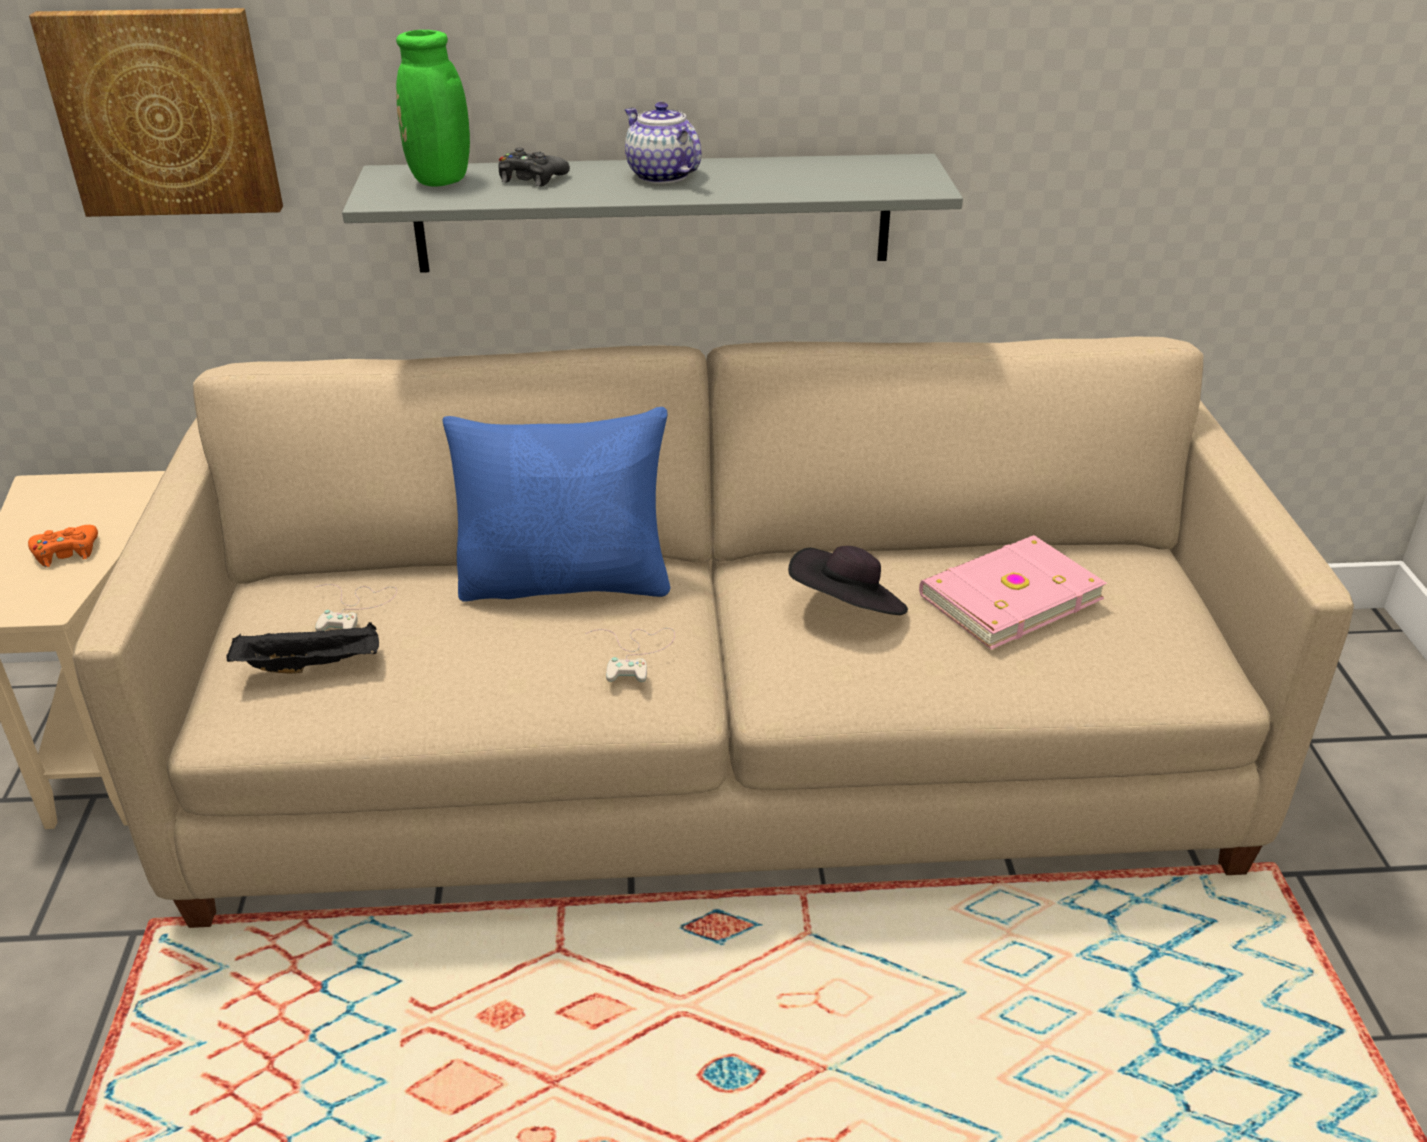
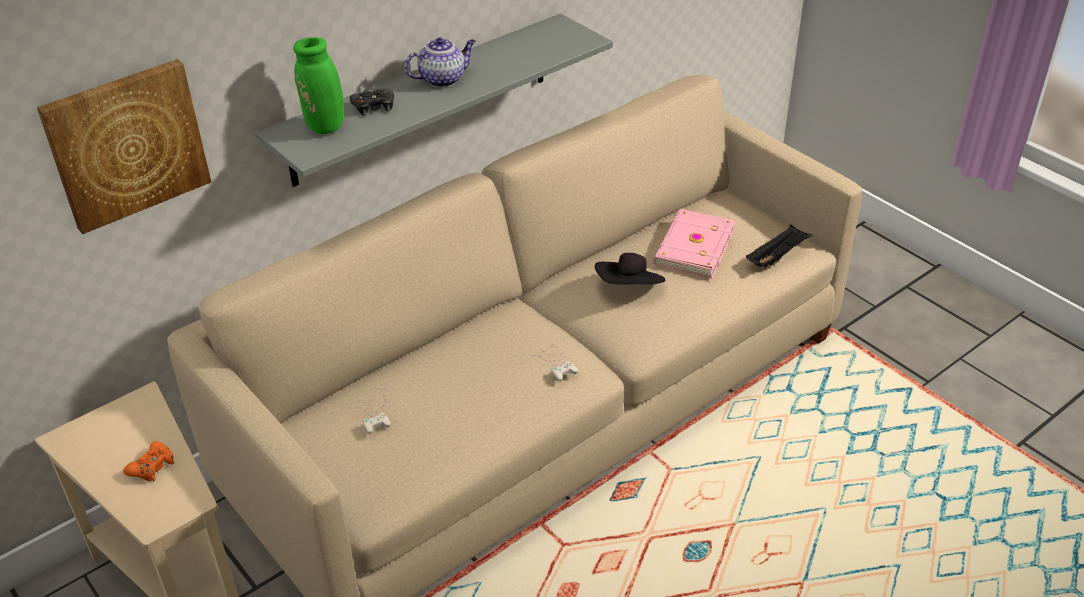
camera: 35 degrees left, 5 degrees up
(312, 665) = (388, 453): black tray -> black tray (777, 256)
(567, 581) = (470, 340): blue pillow -> none
(660, 175) = (443, 79): teapot -> teapot turned 135 degrees clockwise

